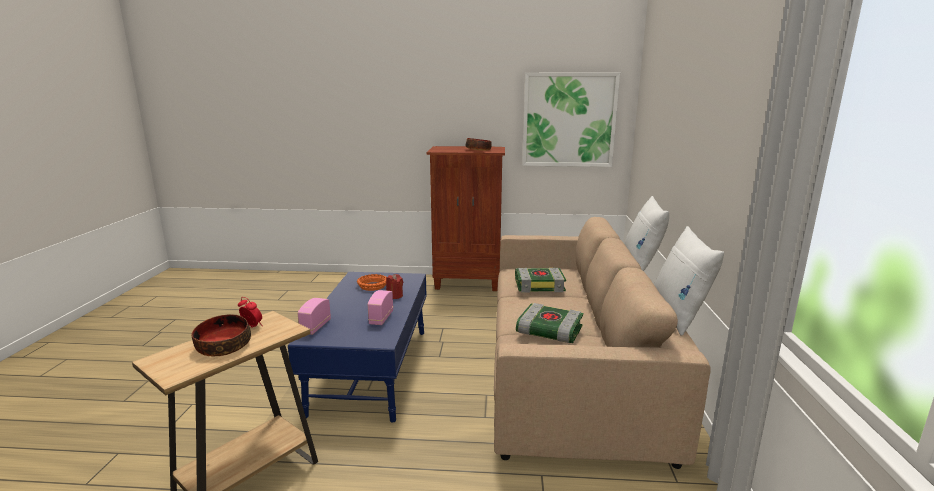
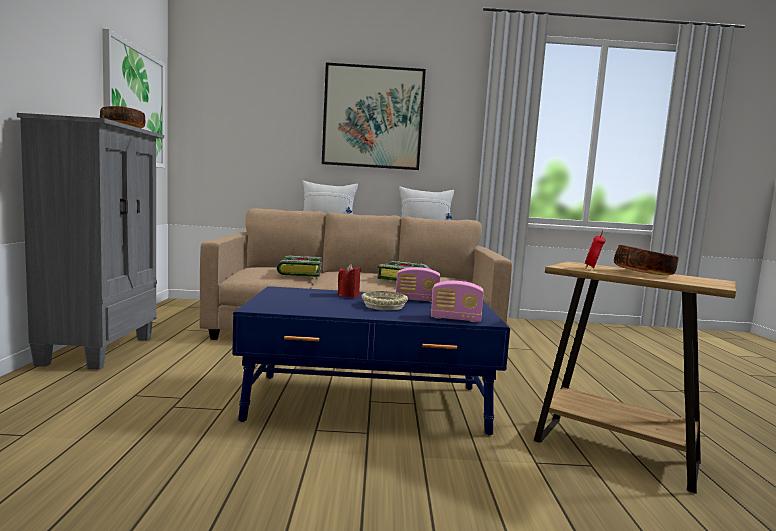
camera: 95 degrees left, 10 degrees down
(360, 306) = (384, 306): none -> beige bowl
(372, 286) = (310, 302): orange bowl -> none
(467, 284) = (100, 351): brown cabinet -> grey cabinet
(707, 121) = (373, 117): none -> picture

